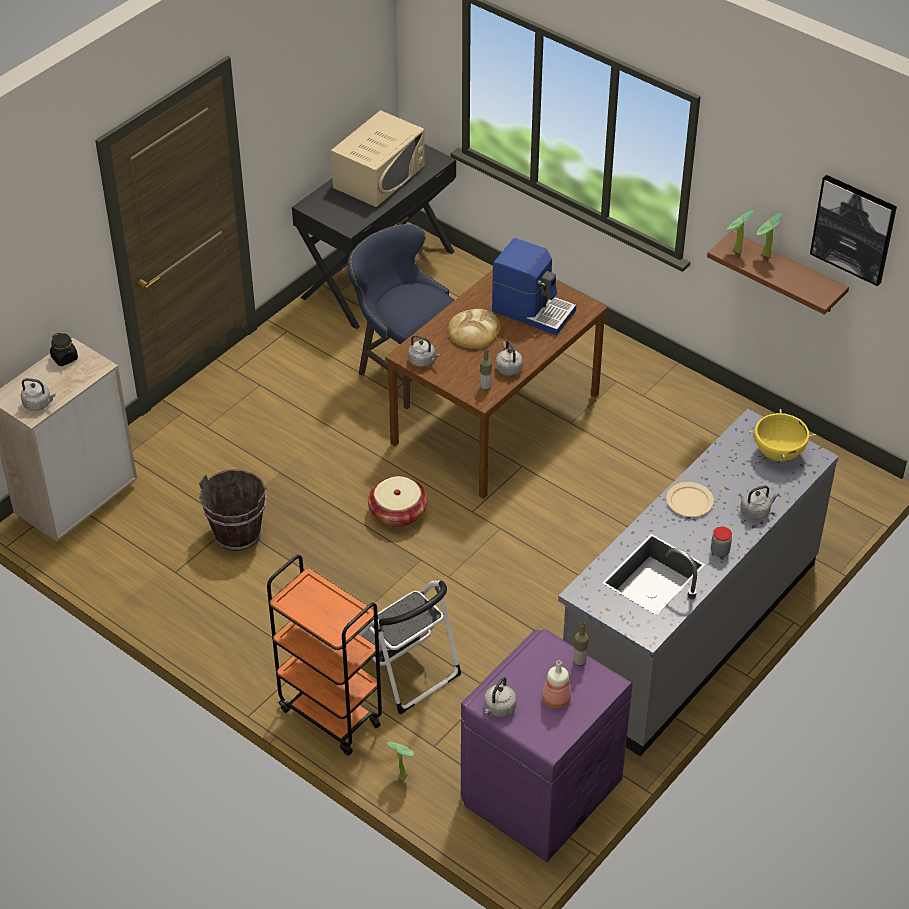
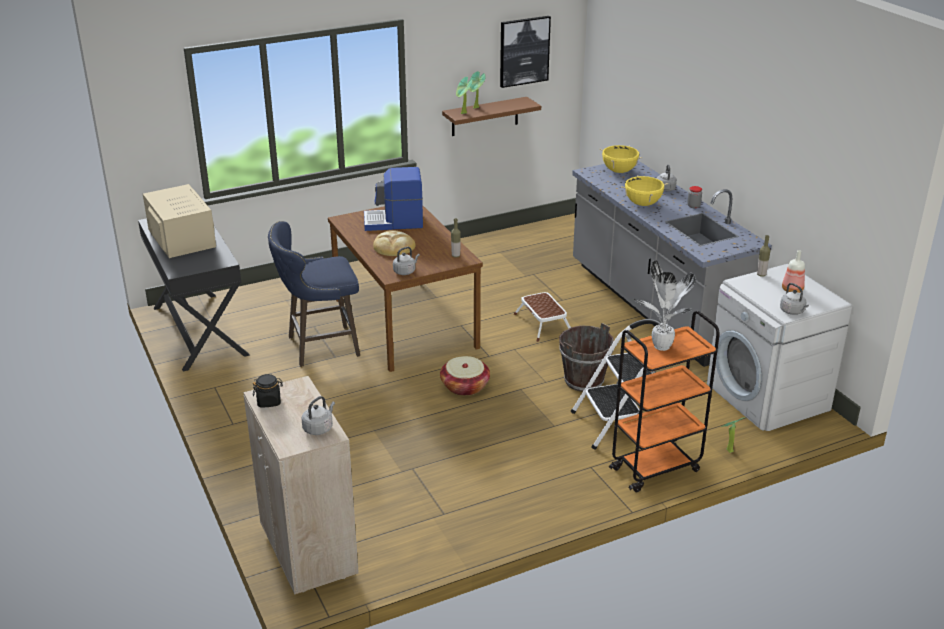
camera: 65 degrees left, 15 degrees down
(237, 534) = (425, 468): brown bucket -> brown bucket (583, 381)
(320, 601) = (661, 347): none -> potted plant
(508, 368) = (444, 244): grey kettle -> none
(533, 310) = (394, 222): coffee machine -> coffee machine turned 150 degrees counterclockwise
(537, 790) = (766, 397): purple washing machine -> white washing machine
(573, 535) = (542, 324): none -> brown step ladder
(689, 501) = (642, 204): beige plate -> yellow cooking pot

